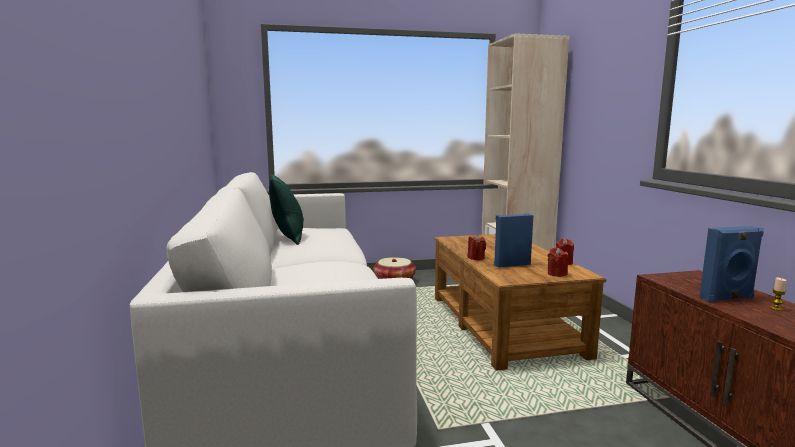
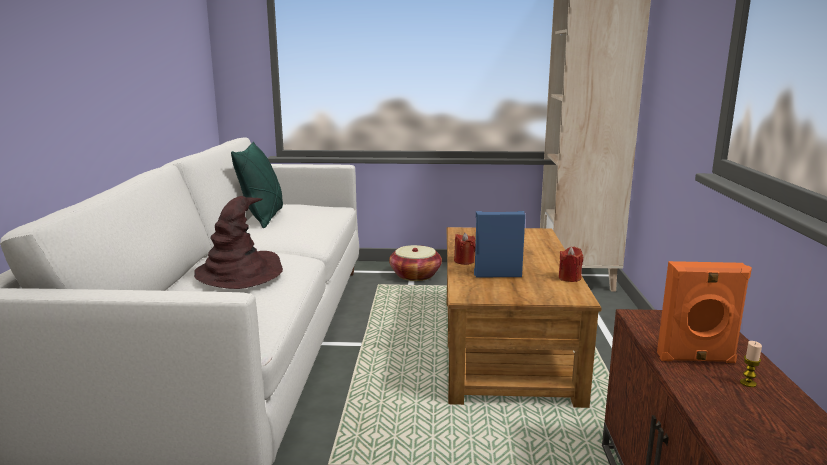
camera: 15 degrees right, 5 degrees up
(323, 276) = (240, 273): none -> brown hat
(557, 274) = (541, 293): red candle -> none
(727, 298) = (696, 359): blue speaker -> orange speaker

